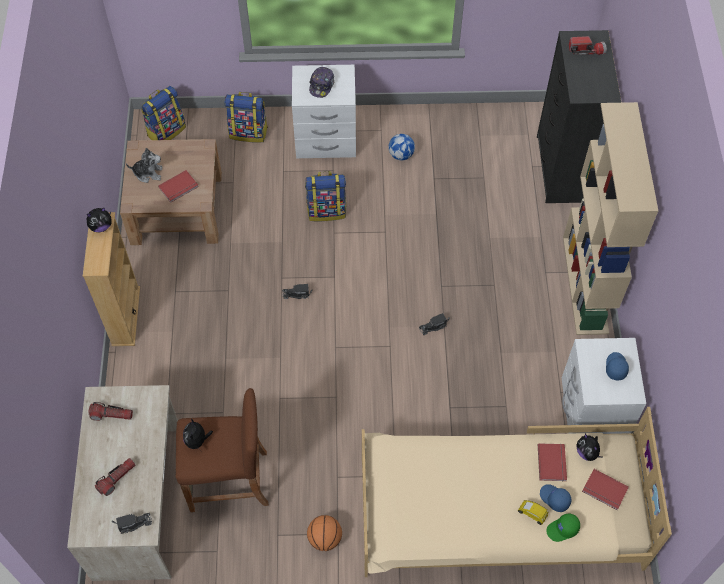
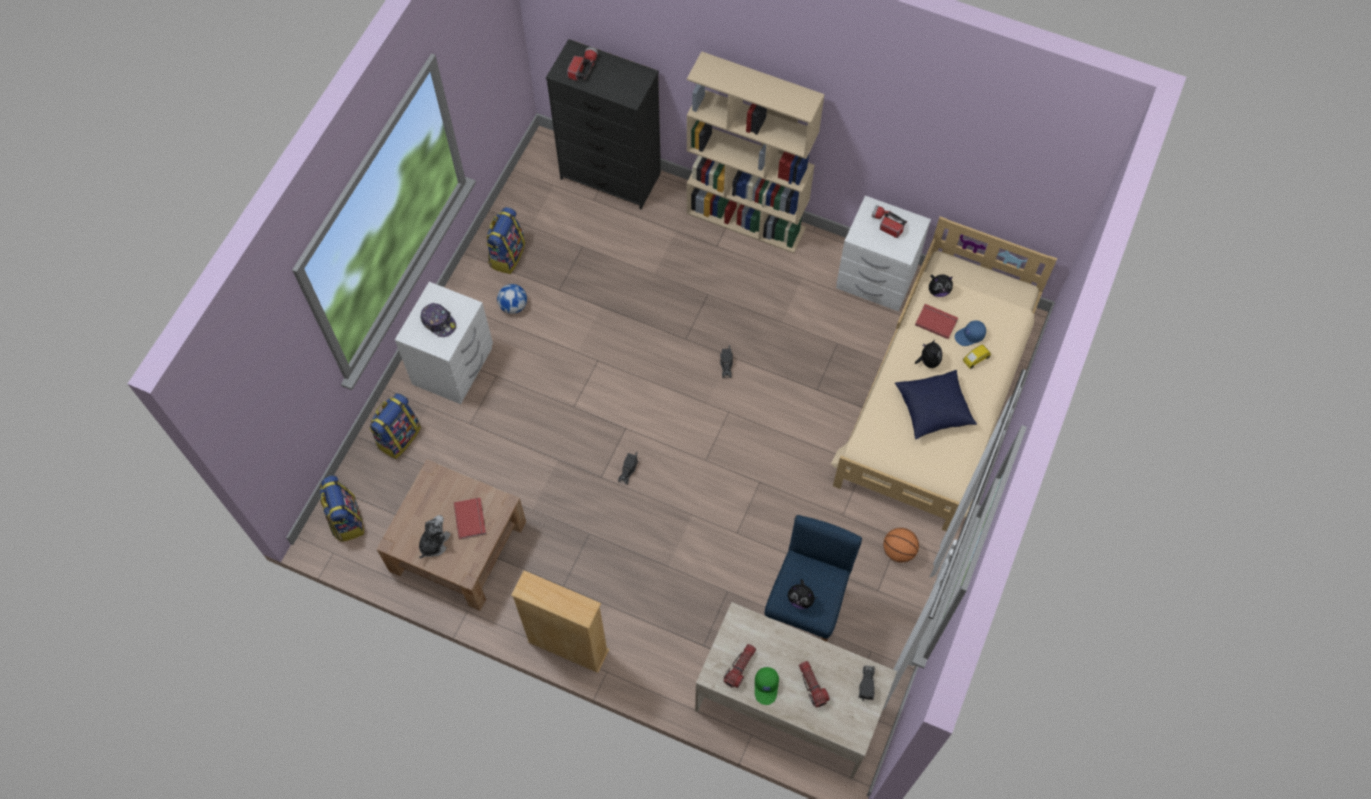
camera: 65 degrees left, 5 degrees up
(101, 226) = (536, 589): plush toy -> plush toy (928, 361)
(229, 481) = (804, 613): brown stool -> blue stool
(327, 210) = (542, 402): backpack -> backpack (507, 255)
(456, 495) = (933, 410): none -> blue pillow
(562, 529) = (999, 343): green cap -> green cap (766, 687)
(604, 491) = (978, 295): red book -> none
(615, 367) = (886, 224): blue cap -> flashlight

